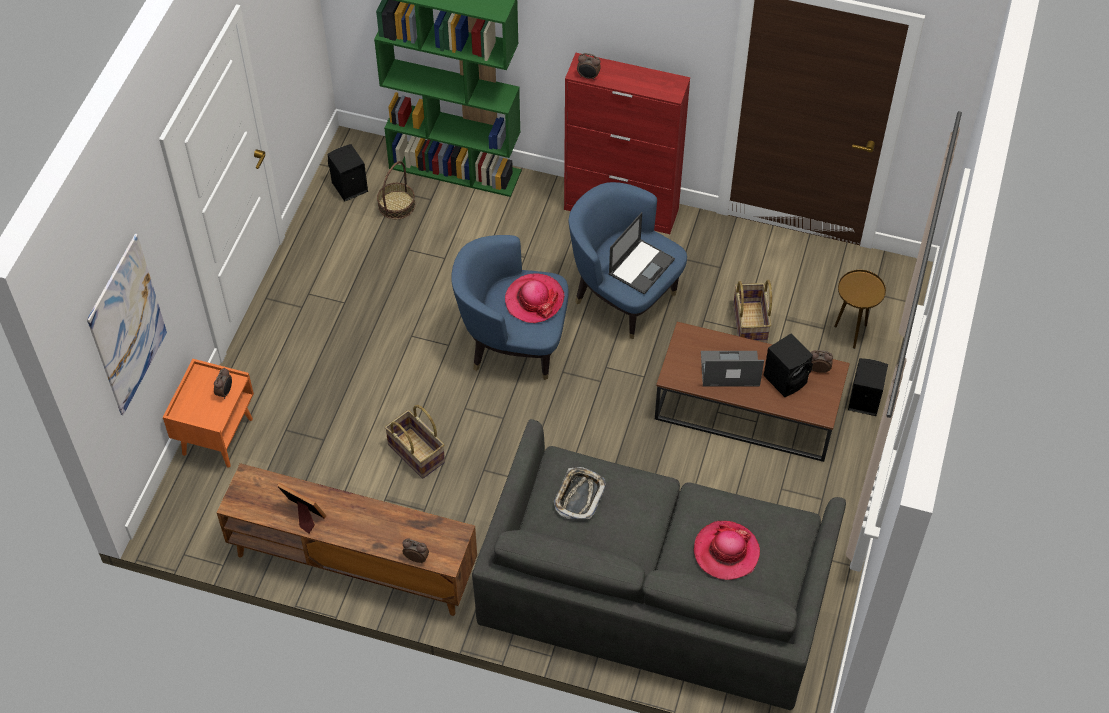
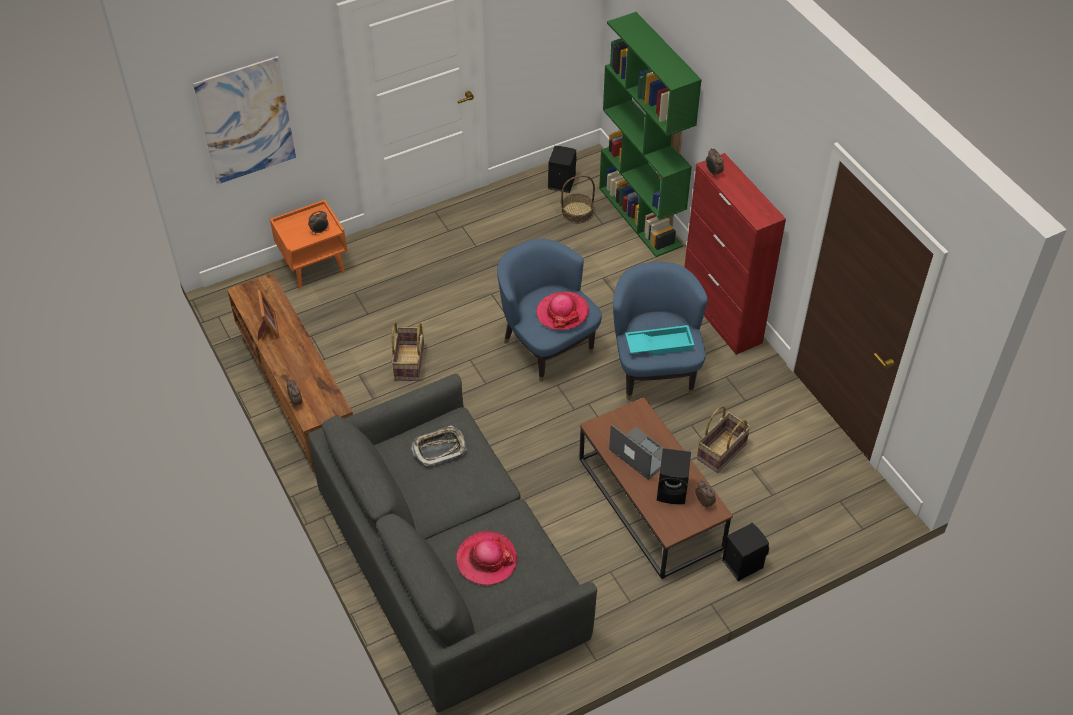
camera: 45 degrees right, 5 degrees down
(641, 266) = (659, 343): laptop -> turquoise tray
(851, 333) = (789, 513): brown side table -> none

